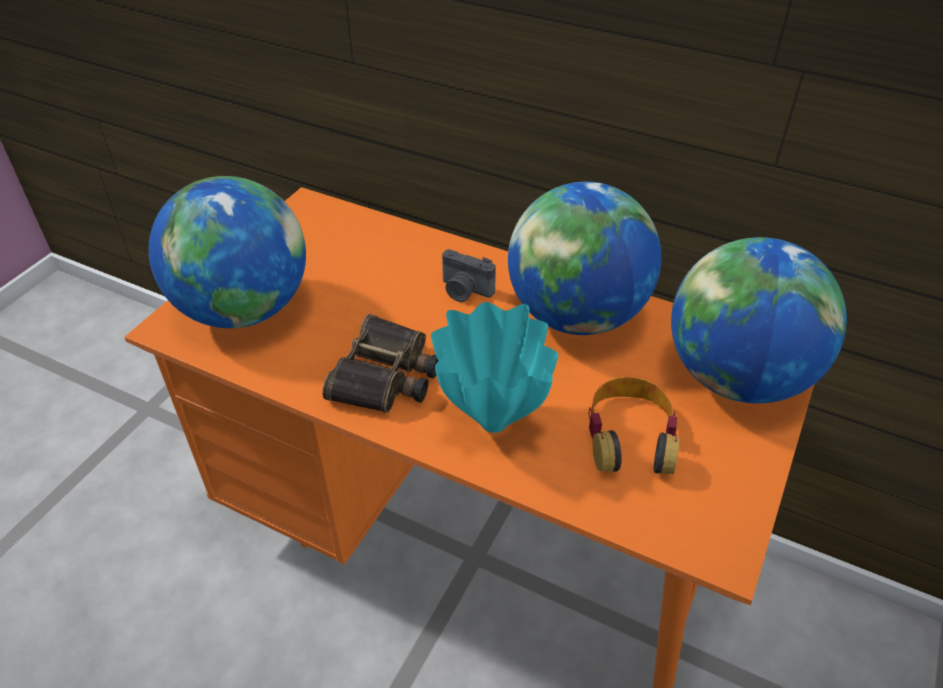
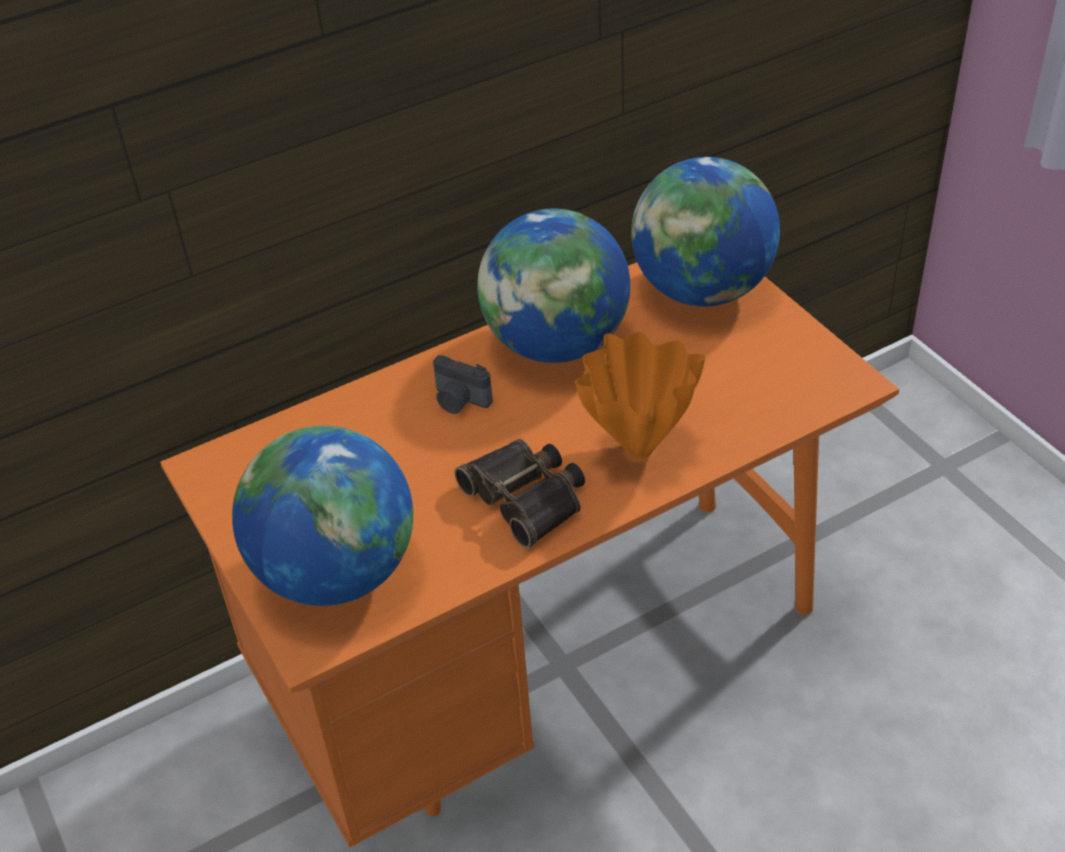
camera: 55 degrees left, 0 degrees up
(464, 291) = (459, 401): camera -> camera turned 60 degrees clockwise
(492, 421) = (637, 450): turquoise vase -> orange vase
(630, 436) = (715, 377): headphones -> none

